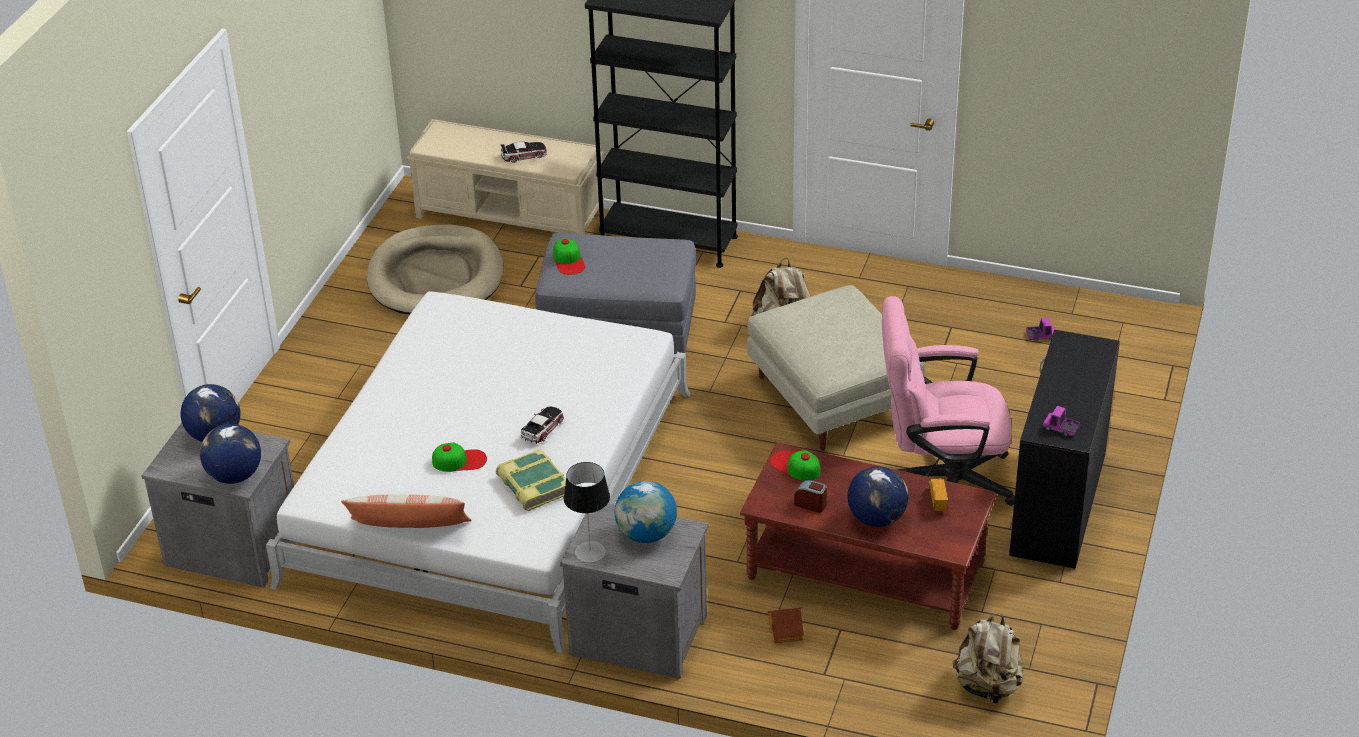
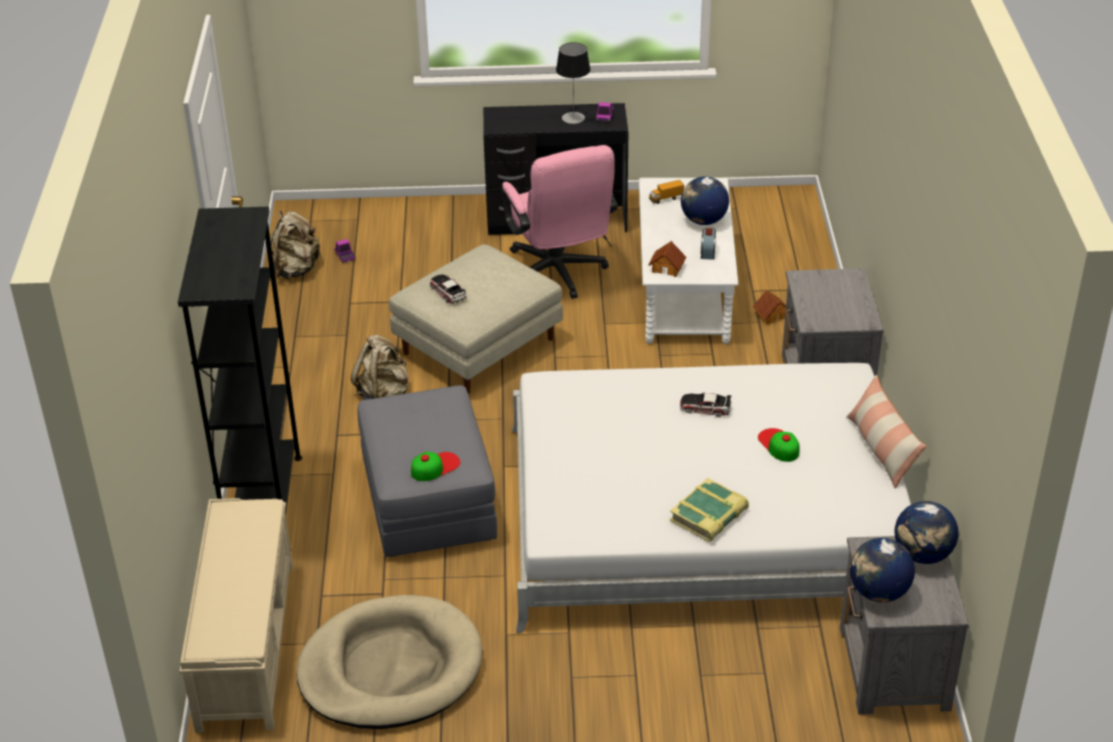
camera: 110 degrees left, 0 degrees up
(524, 155) = (246, 553): toy car -> toy car (448, 292)
(533, 486) = (781, 394): book -> book (709, 516)
(590, 552) = (861, 317): table lamp -> table lamp (573, 118)
(646, 534) = (821, 295): globe -> none
(795, 466) = (667, 267): cap -> toy house
(864, 571) = (684, 291): brown coffee table -> white coffee table
(988, 686) = (764, 221): beige backpack -> beige backpack (296, 269)

